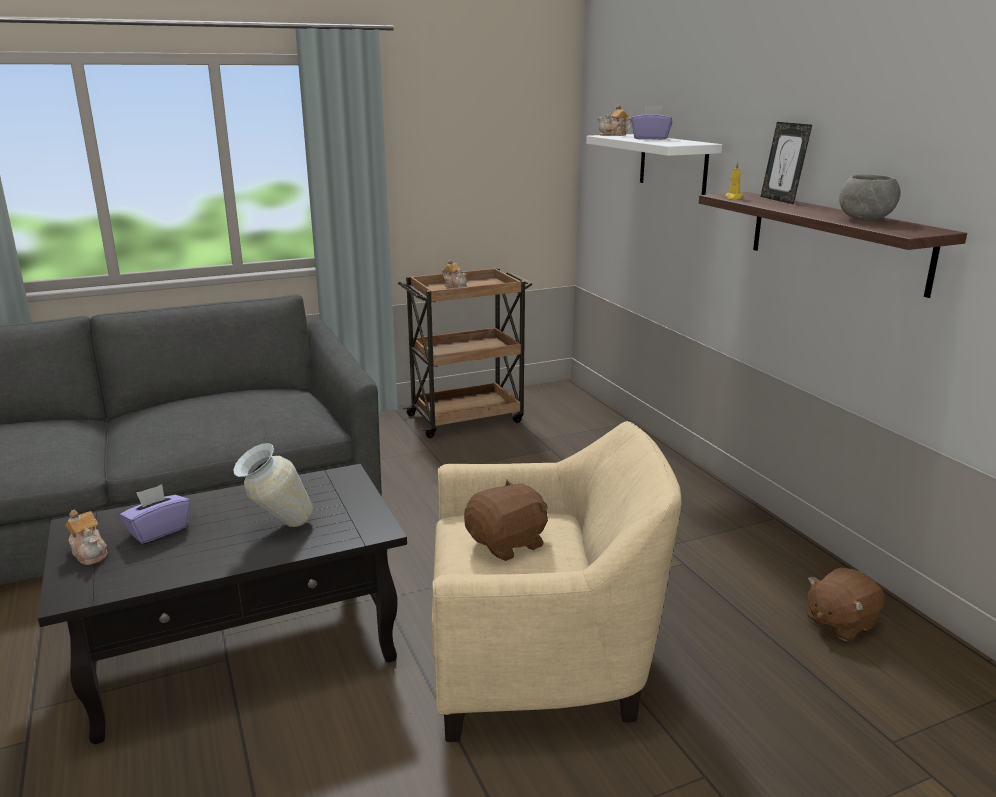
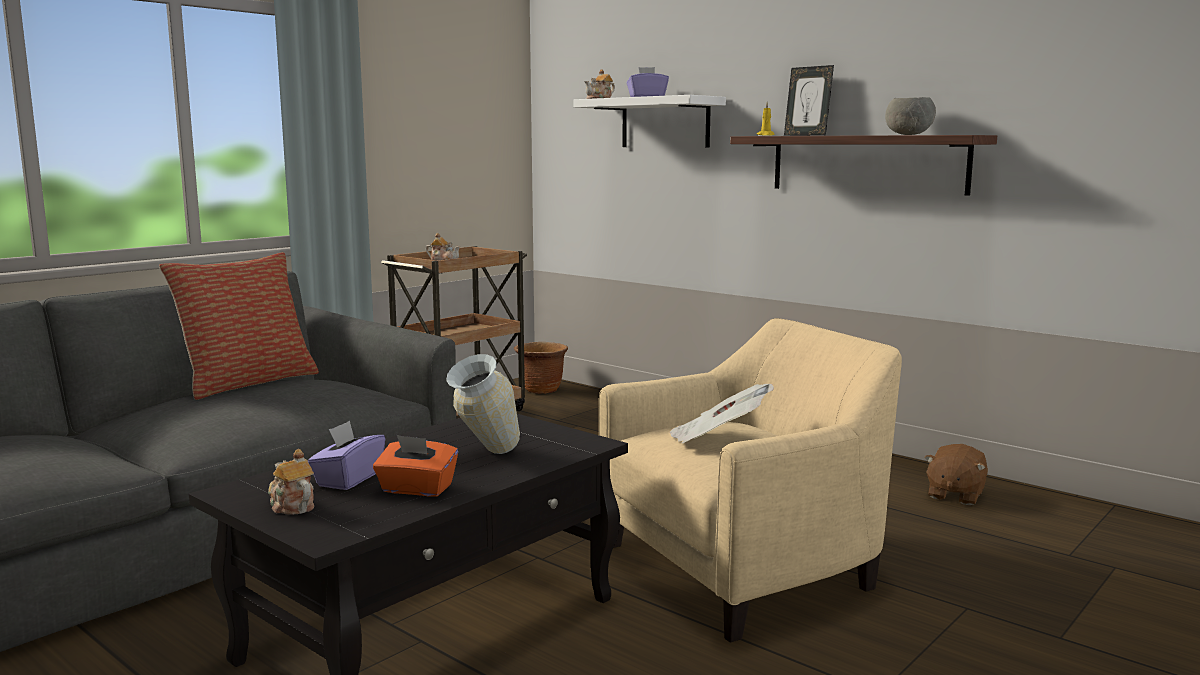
camera: 25 degrees left, 10 degrees down
(90, 553) = (291, 506): teapot -> teapot turned 150 degrees counterclockwise
(187, 556) = (416, 489): none -> orange tissue box
(233, 393) = (247, 383): none -> pillow
(507, 544) = (718, 439): brown plush toy -> newspaper
(558, 400) = (541, 389): none -> brown planter

